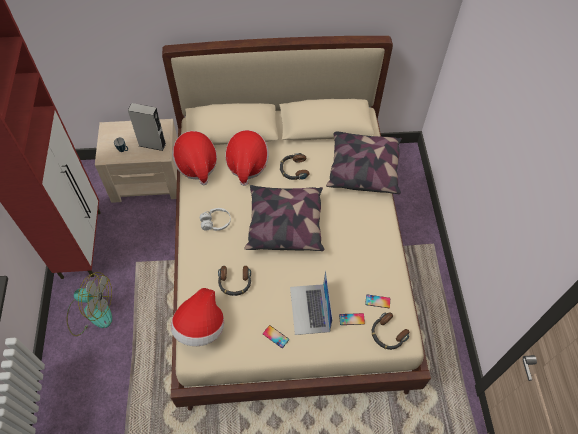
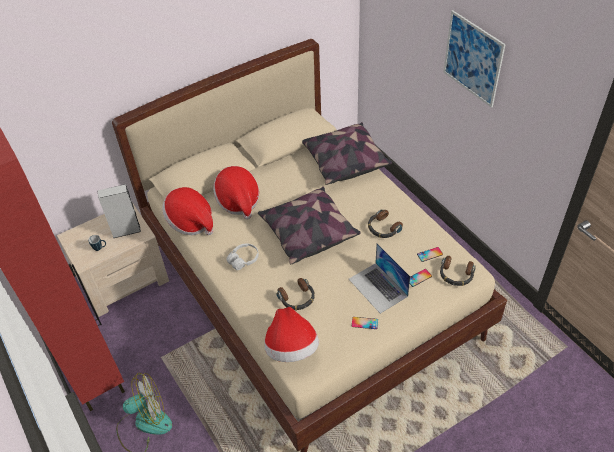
camera: 25 degrees left, 10 degrees down
(293, 169) = (284, 187): headphones -> headphones (383, 228)
(512, 136) = (473, 59): none -> picture

